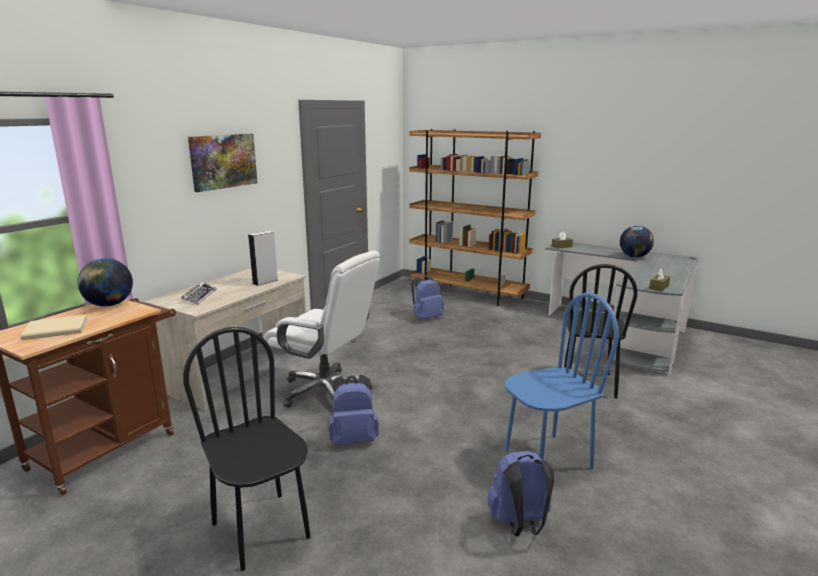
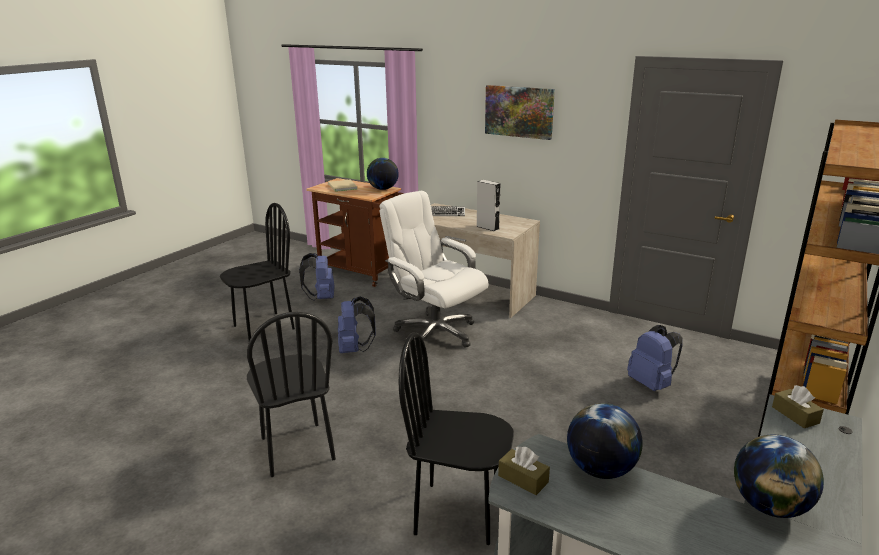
camera: 90 degrees right, 5 degrees up
(326, 391) = (435, 332): white office chair -> white office chair turned 105 degrees clockwise
(519, 525) = (218, 422): blue backpack -> blue backpack (321, 298)
(547, 458) = (296, 449): blue chair -> black chair
(636, 275) = (600, 469): none -> globe

